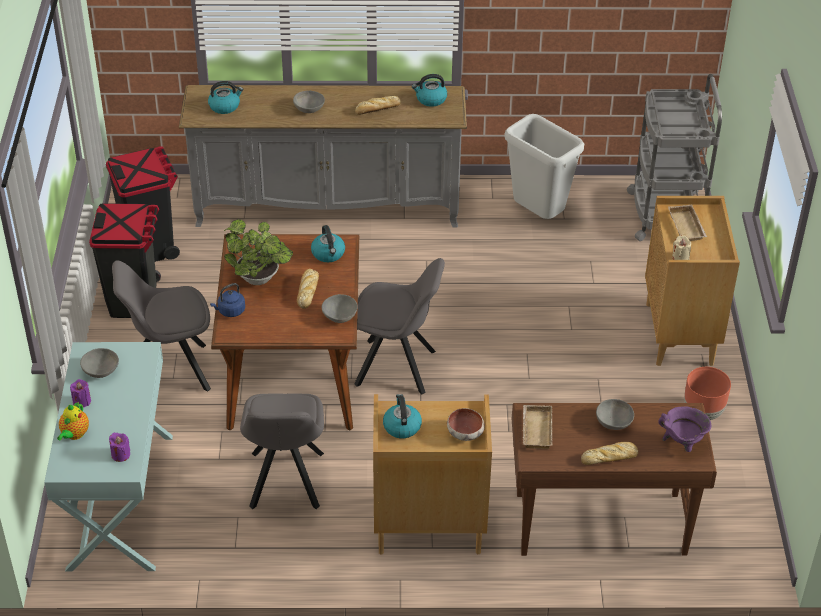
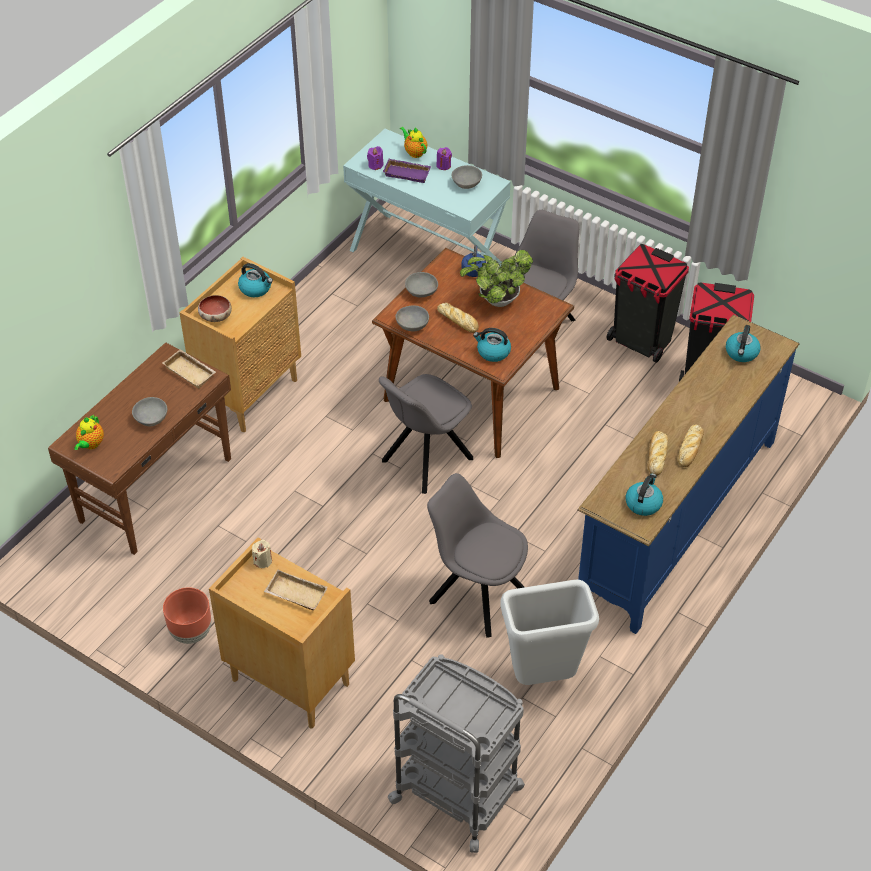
camera: 125 degrees right, 5 degrees up
(115, 422) = (408, 173): none -> purple tray
(286, 480) = (367, 343): grey chair -> grey chair (476, 596)
(309, 108) = (694, 407): grey bowl -> grey bowl (421, 292)
(328, 209) = (676, 518): grey dresser -> blue dresser
(610, 457) = (123, 396): bread -> bread (690, 449)
(682, 443) = (90, 444): purple cooking pot -> teapot

